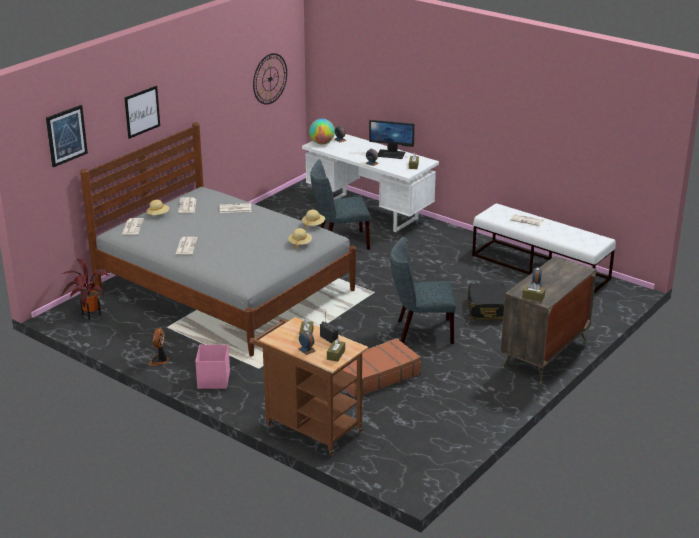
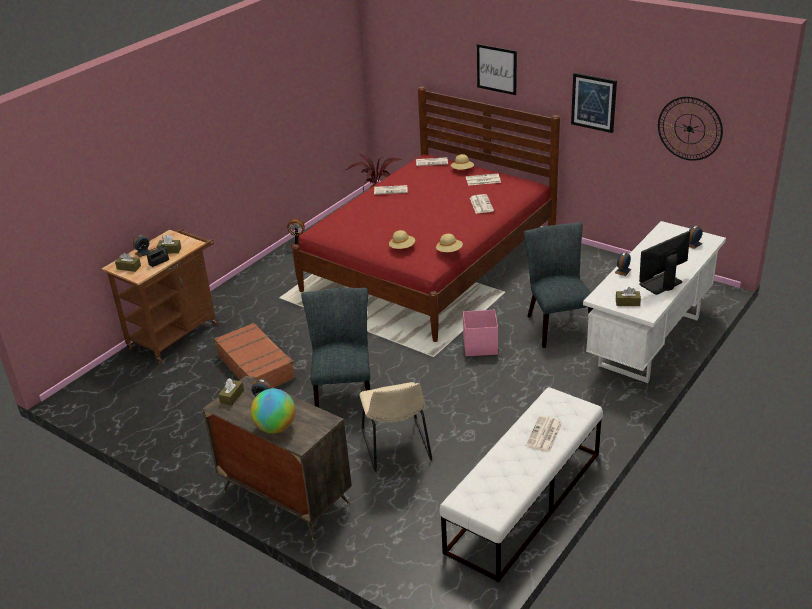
camera: 90 degrees right, 5 degrees up
(66, 135) = (413, 47): picture -> picture (593, 102)
(213, 380) = (262, 277): pink storage box -> pink storage box (479, 346)
(225, 289) = (430, 264): grey bed -> red bed
(322, 143) = (674, 233): globe -> globe (275, 427)
(391, 154) = (661, 284): monitor -> monitor turned 45 degrees clockwise
(487, 309) = (397, 447): black suitcase -> beige chair

